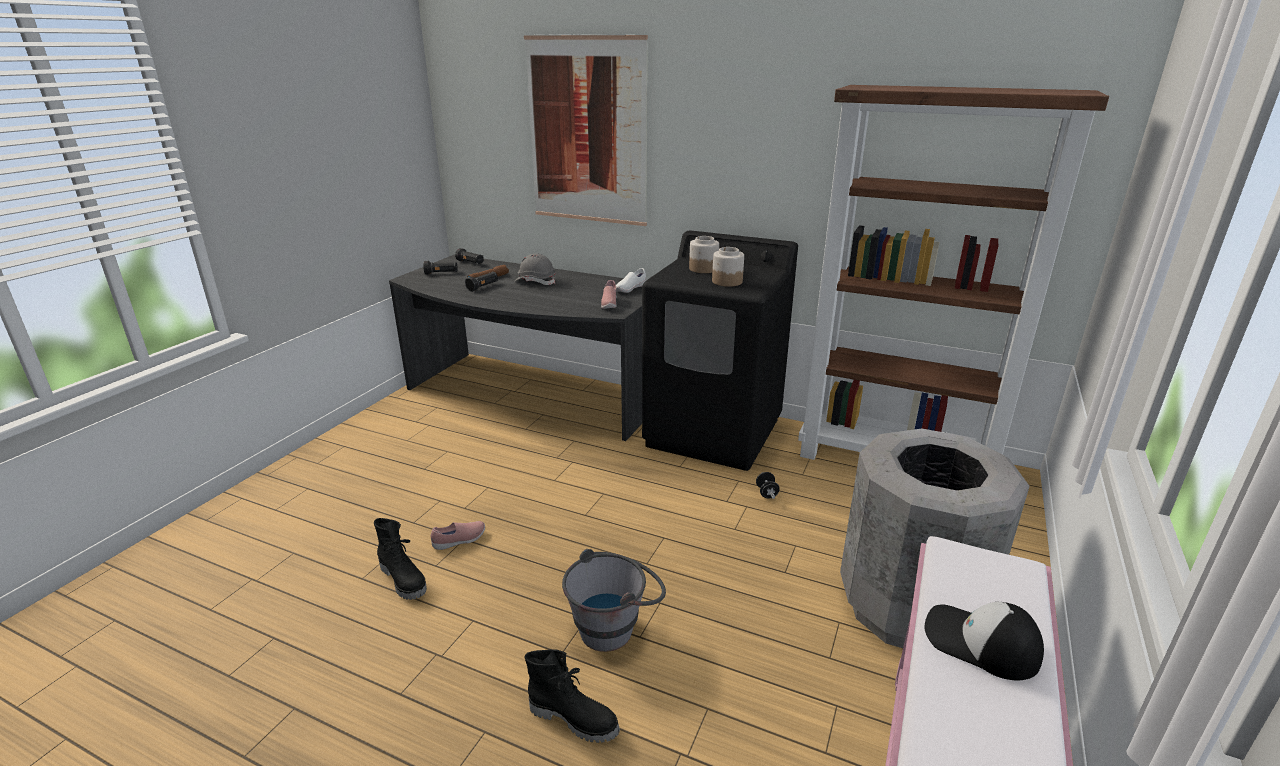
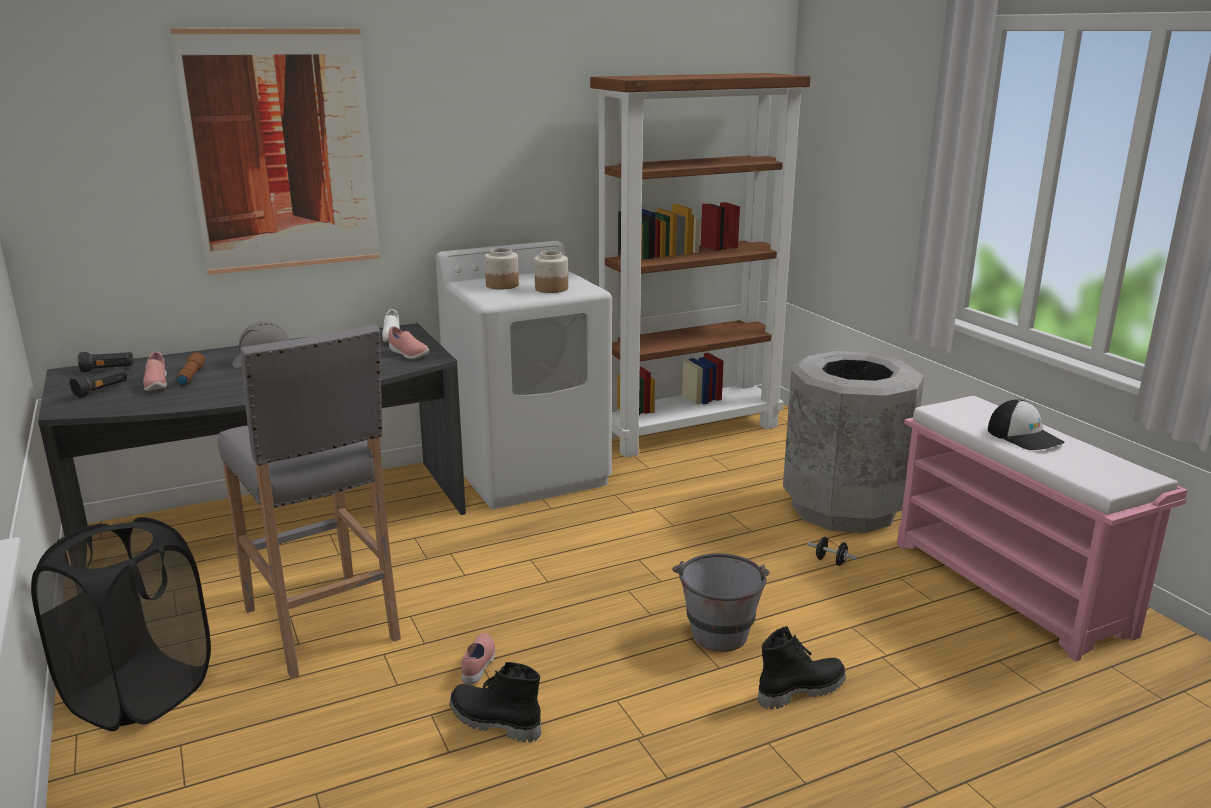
camera: 50 degrees left, 5 degrees down
(340, 453) = (140, 694): none -> black laundry basket
(404, 579) = (493, 722): black boot -> black boot turned 150 degrees counterclockwise
(448, 466) = (323, 625): none -> grey stool
(465, 278) = (156, 384): none -> pink shoe
(483, 287) = (211, 384): black flashlight -> none
(714, 432) = (529, 471): black washing machine -> white washing machine
(766, 493) = (649, 492): black dumbbell -> black dumbbell (830, 561)
(980, 643) = (1024, 436): cap -> cap turned 105 degrees counterclockwise

